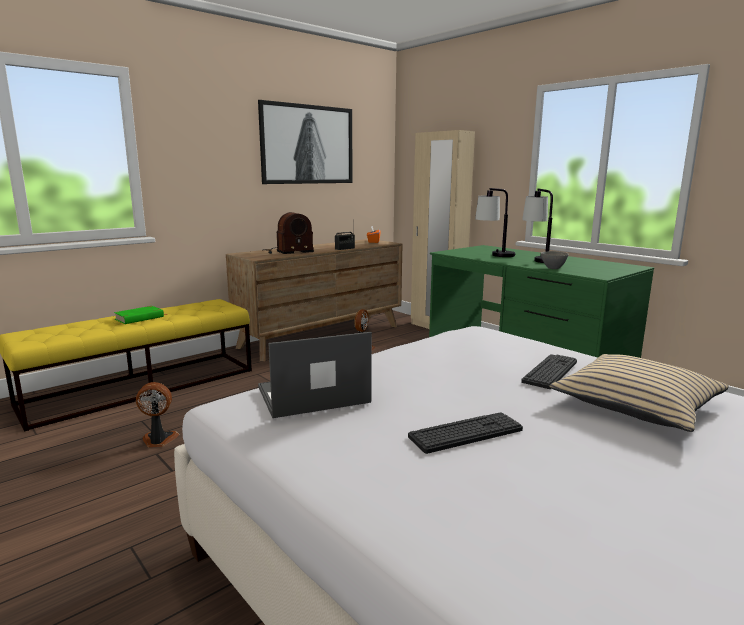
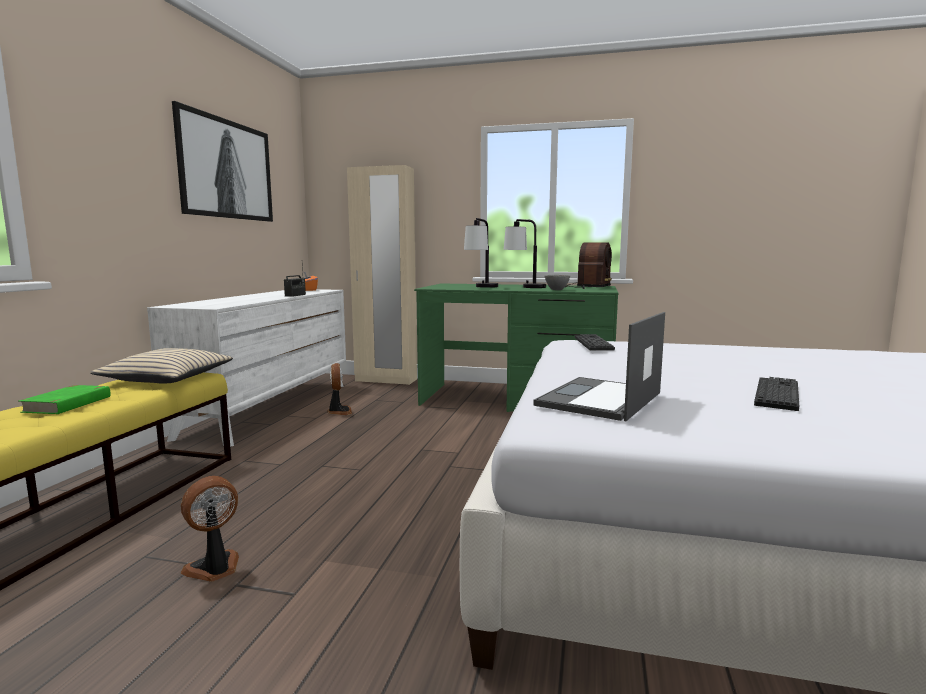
camera: 35 degrees left, 5 degrees down
(287, 252) = (232, 301): radio -> radio (583, 287)
(322, 336) = (270, 408): brown dresser -> white dresser
(550, 372) = (705, 353): keyboard -> keyboard (593, 343)
(637, 404) = (797, 360): beige pillow -> beige pillow (168, 378)

